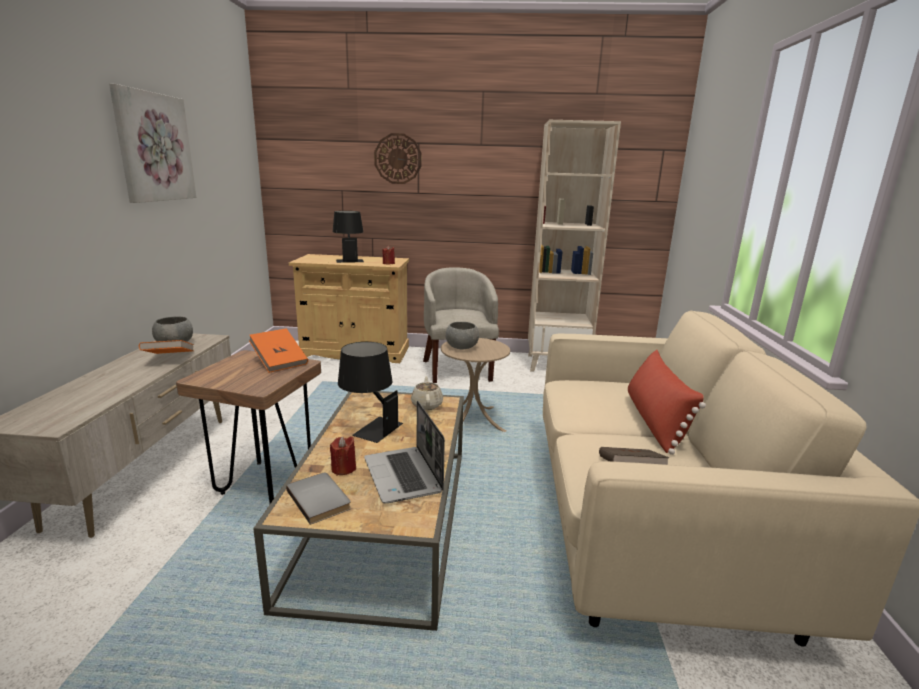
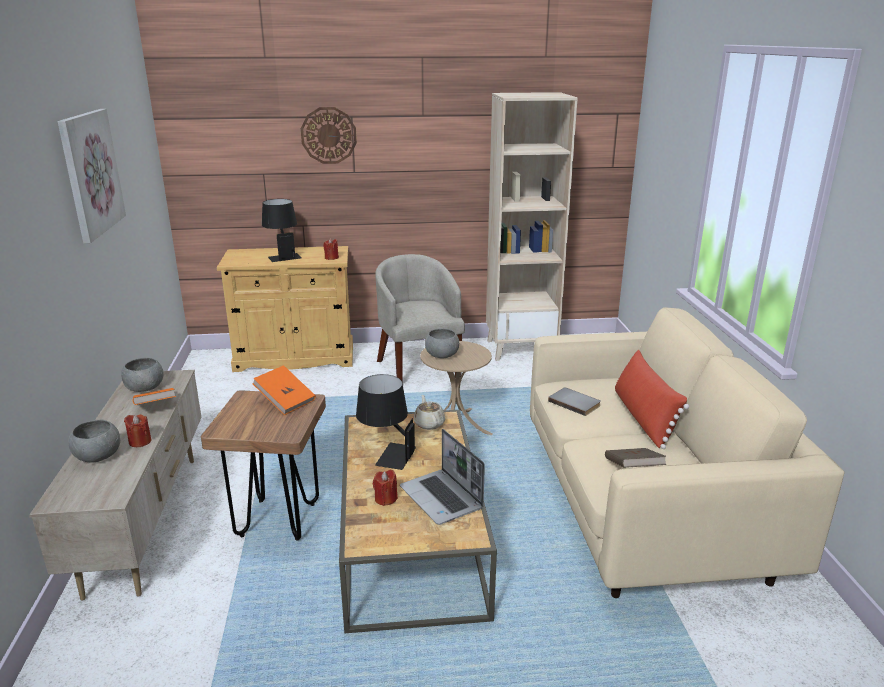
camera: 10 degrees left, 5 degrees up
(81, 390) = (98, 456): none -> grey bowl
(129, 383) = (140, 441): none -> red candle
(320, 499) = (381, 528): grey book -> grey book (575, 403)

